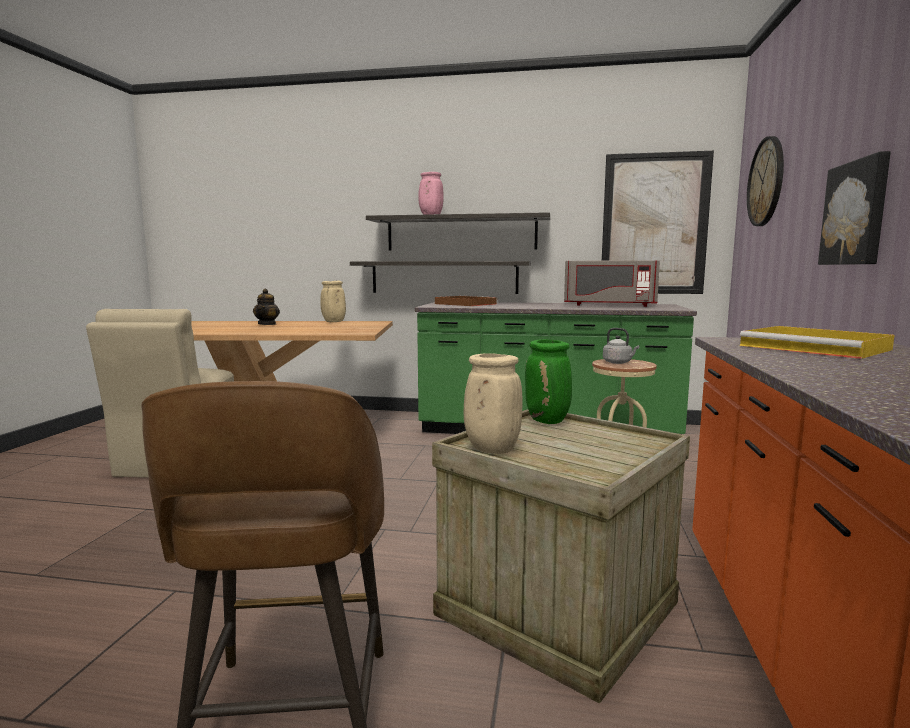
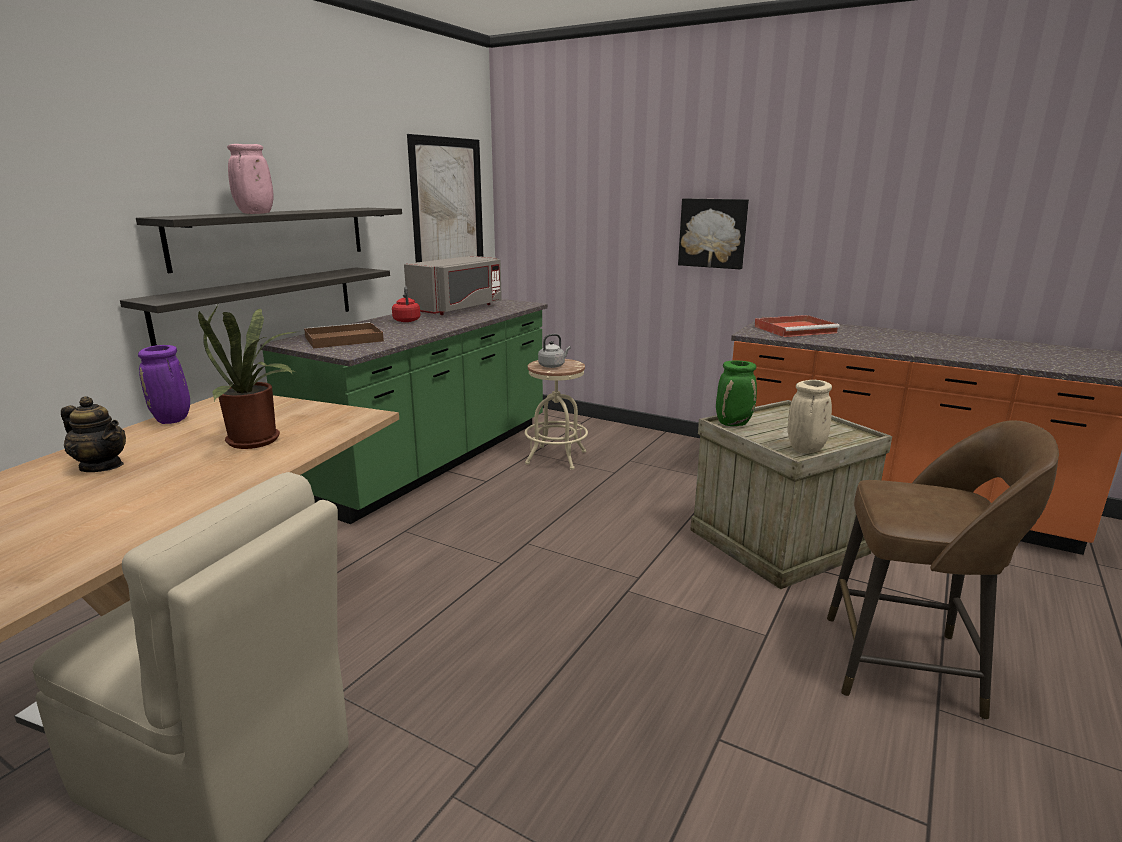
camera: 70 degrees left, 10 degrees up
(308, 329) = (259, 441): none -> potted plant
(333, 322) = (173, 420): beige vase -> purple vase
(542, 304) = (406, 320): none -> red kettle
(766, 182) = (562, 184): wall clock -> none
(817, 348) = (796, 329): yellow tray -> red tray

